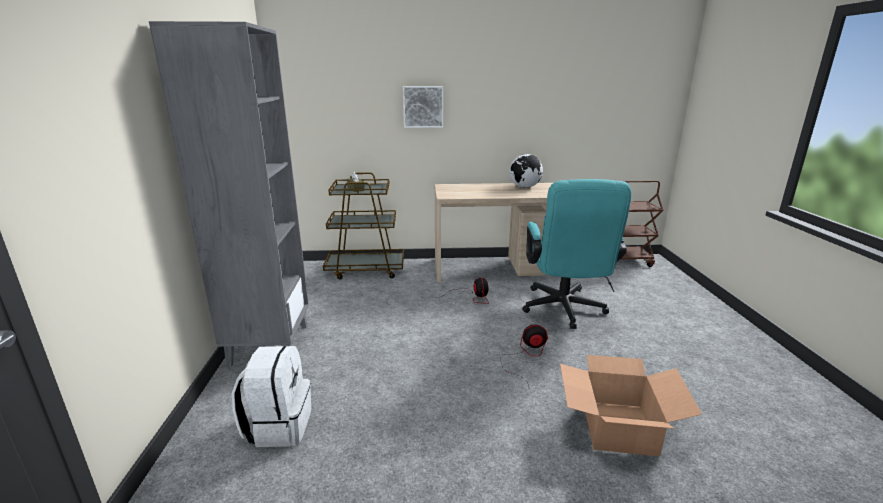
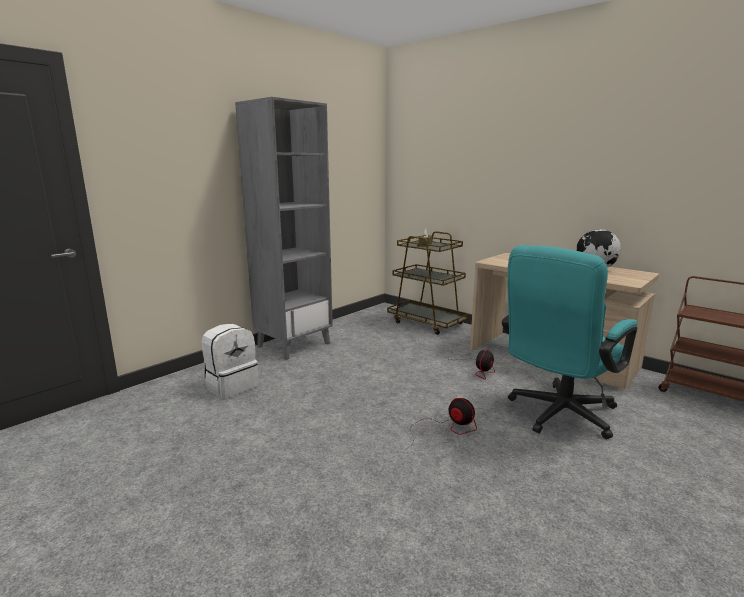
camera: 45 degrees right, 5 degrees down
(423, 107) = (503, 172): picture -> none
(617, 427) = (427, 517): cardboard box -> none

